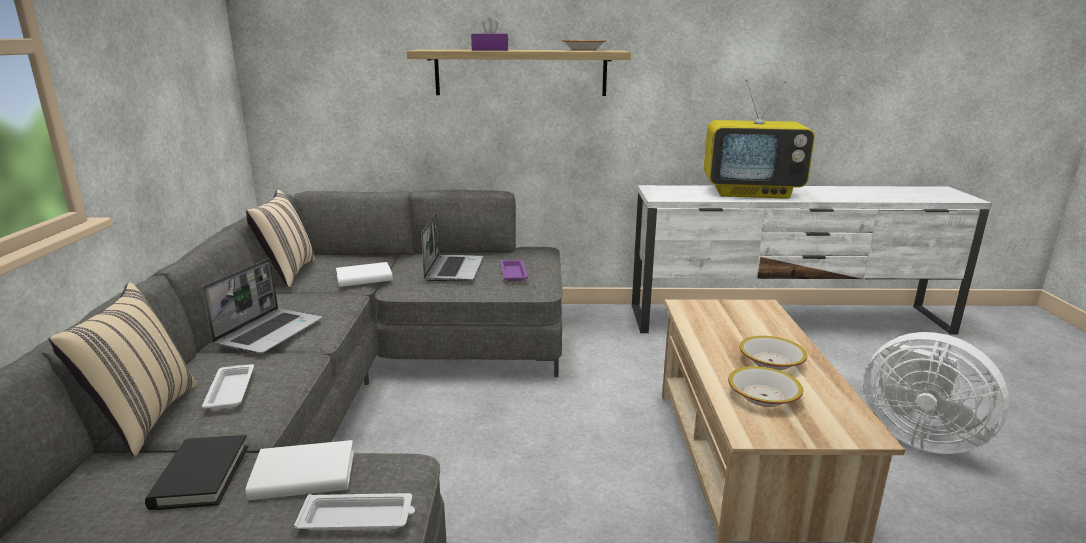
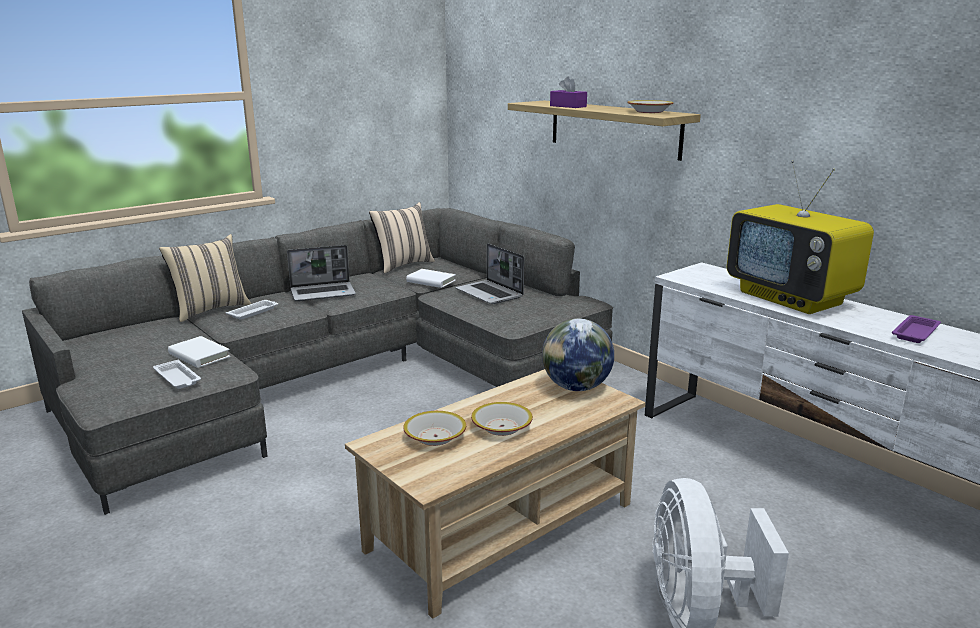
camera: 50 degrees right, 0 degrees up
(201, 476) = (178, 338): black book -> none
(453, 269) = (490, 294): laptop -> laptop turned 90 degrees clockwise
(513, 273) = (519, 309): purple tray -> purple tray (915, 332)
(722, 310) = (576, 387): none -> globe

